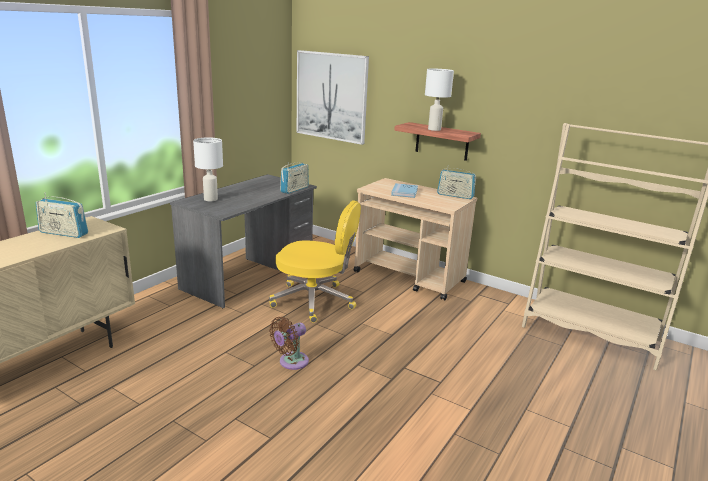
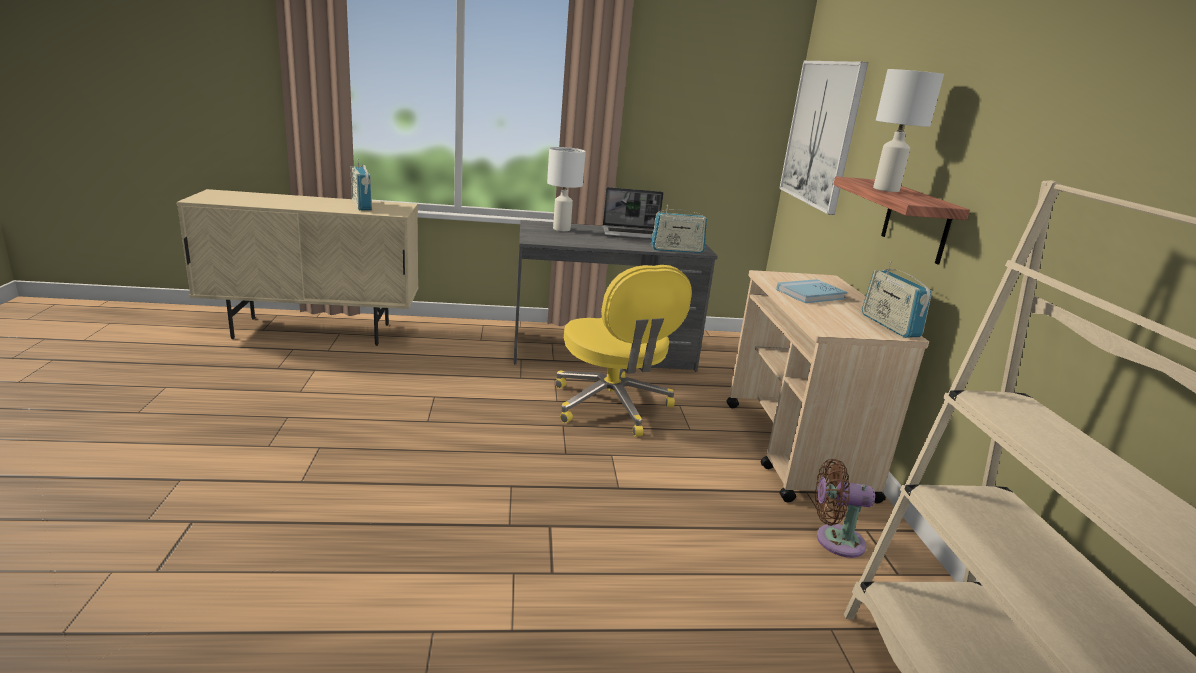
camera: 50 degrees right, 0 degrees up
(250, 188) = (633, 234): none -> laptop
(291, 362) = (460, 440): brown fan -> brown fan (834, 540)

